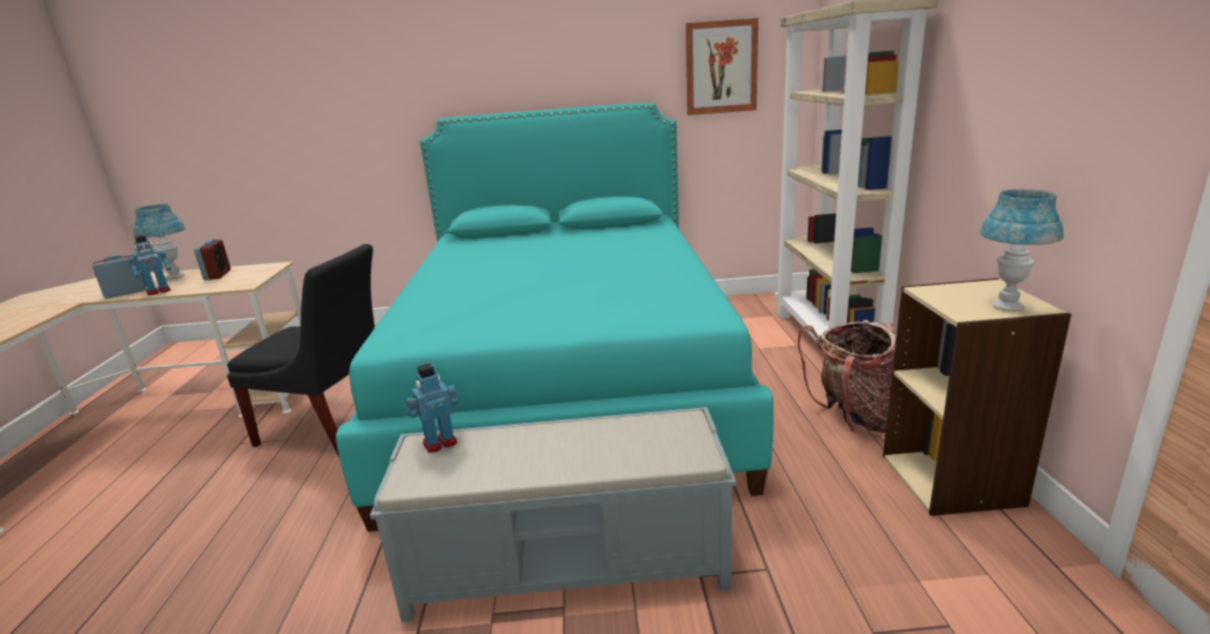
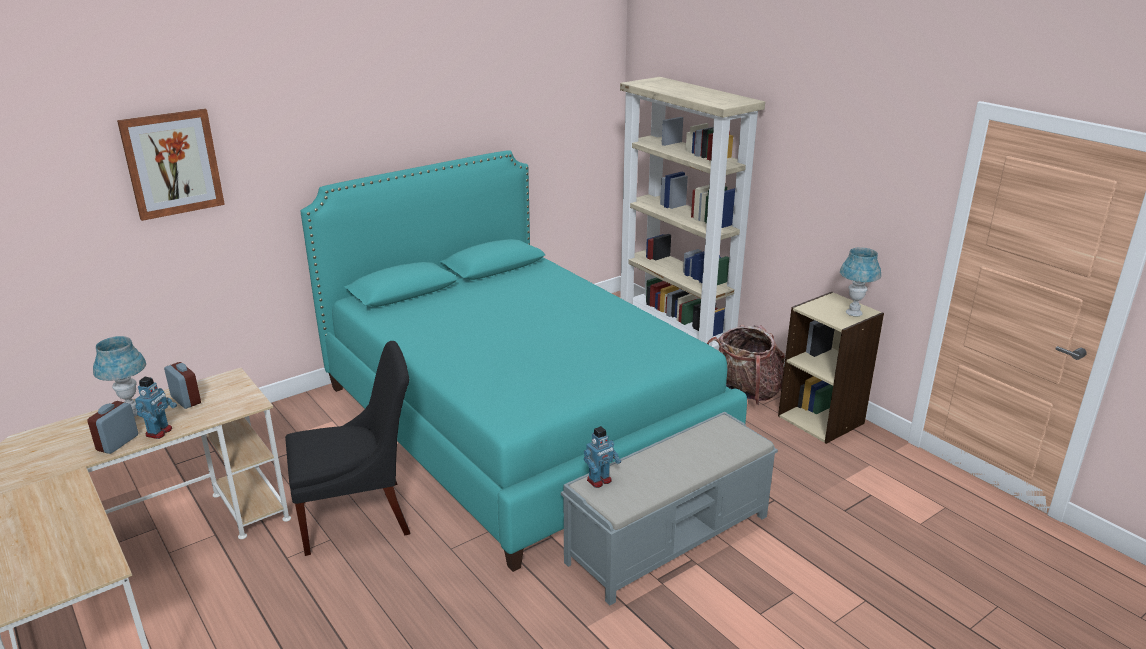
camera: 35 degrees left, 5 degrees up
(439, 442) = (599, 481): toy robot -> toy robot turned 150 degrees counterclockwise
(721, 67) = (556, 113): picture -> picture (172, 163)

